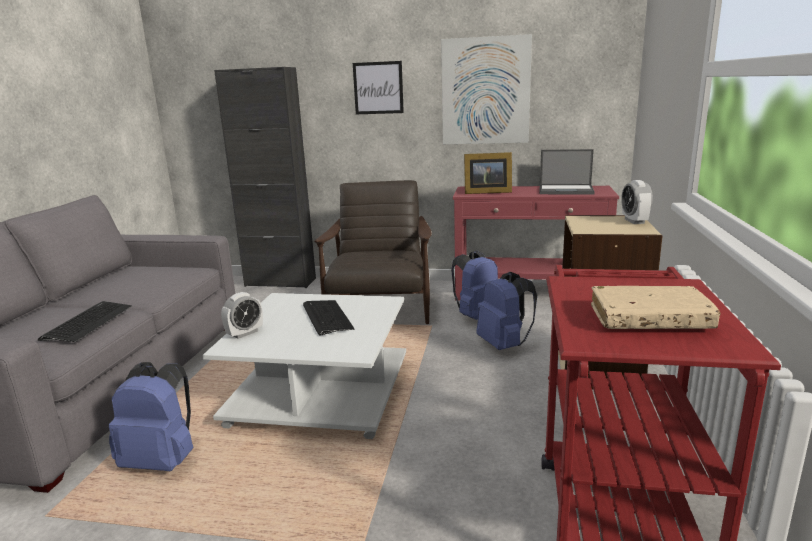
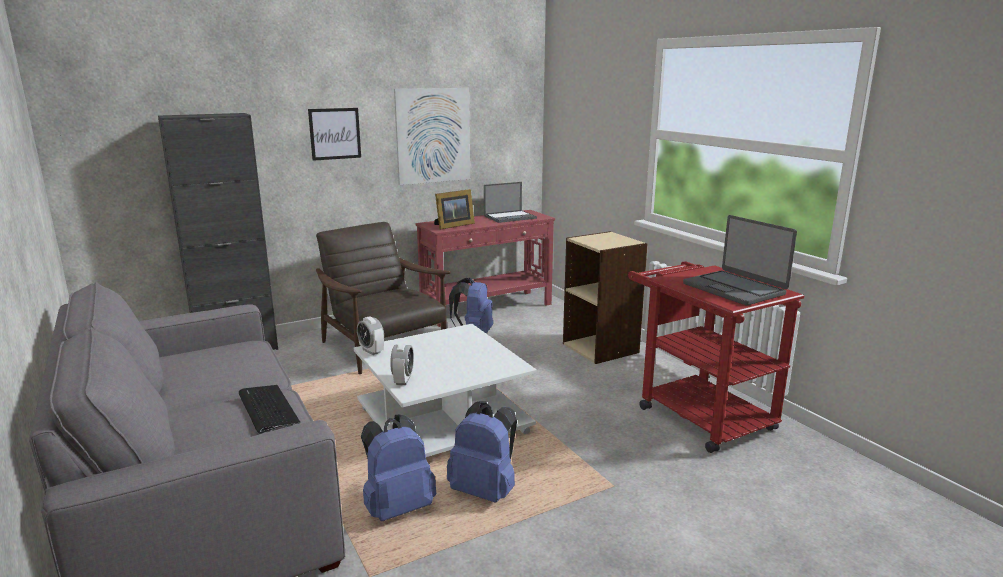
camera: 40 degrees left, 0 degrees up
(326, 317) = (445, 352): keyboard -> none
(504, 345) = (523, 349): blue backpack -> blue backpack (485, 490)
(634, 221) = (615, 236): alarm clock -> alarm clock (371, 351)
(649, 319) = (734, 289): beige book -> laptop

